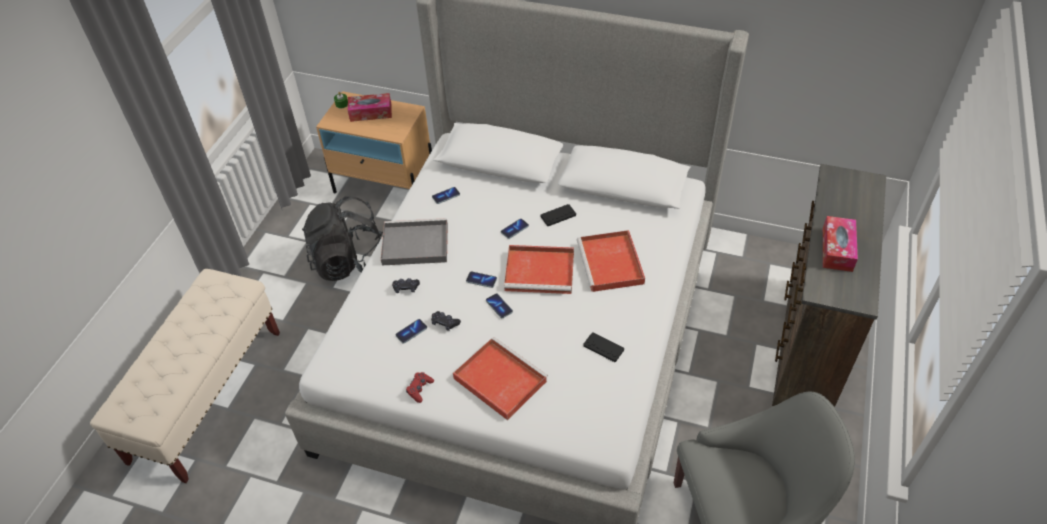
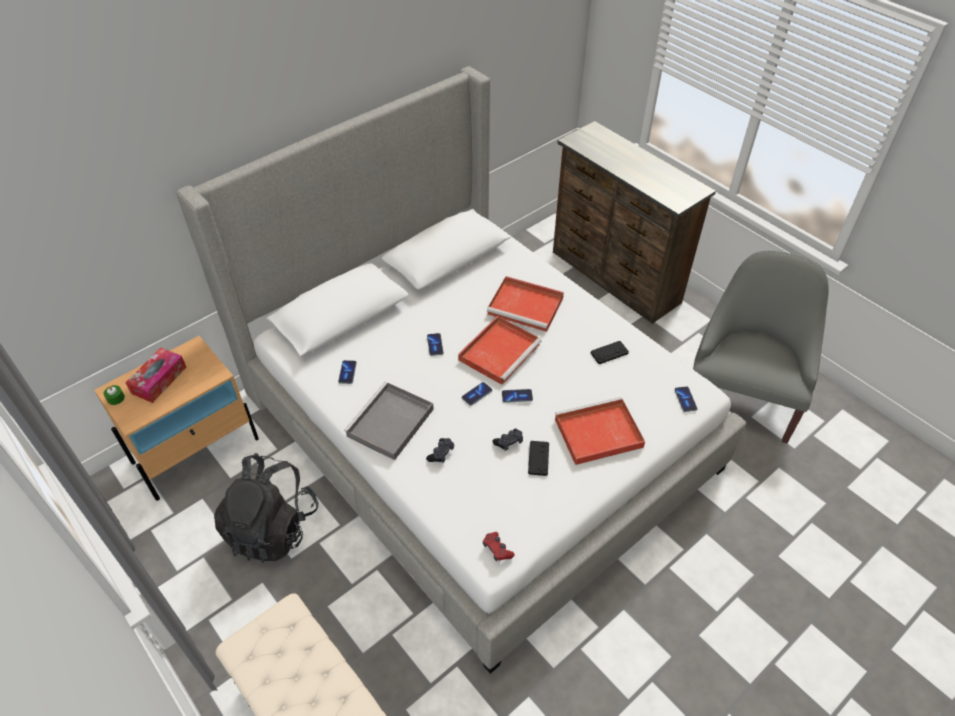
camera: 60 degrees left, 0 degrees up
(411, 332) = (500, 471): phone -> phone (685, 400)
(419, 389) = (570, 495): red game controller -> red game controller (497, 549)
(558, 216) = (444, 311): black game controller -> black game controller (538, 458)
(837, 249) = (645, 175): tissue box -> none

